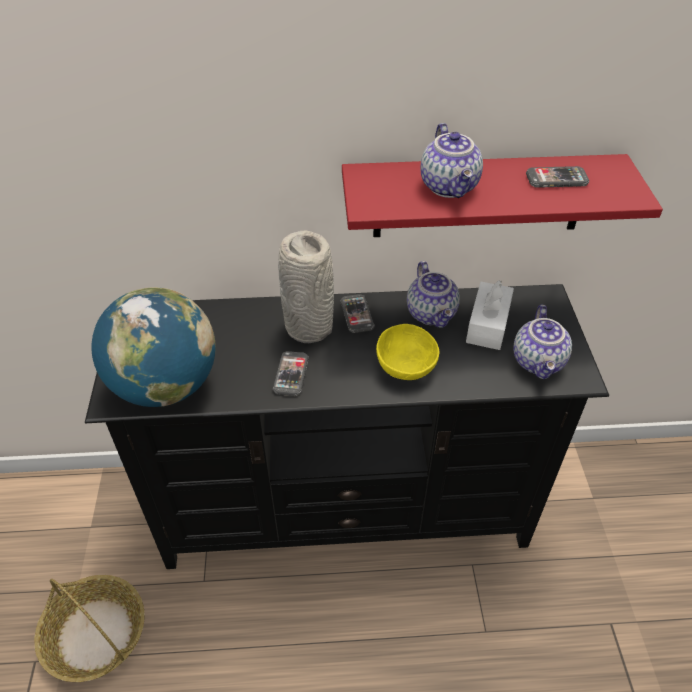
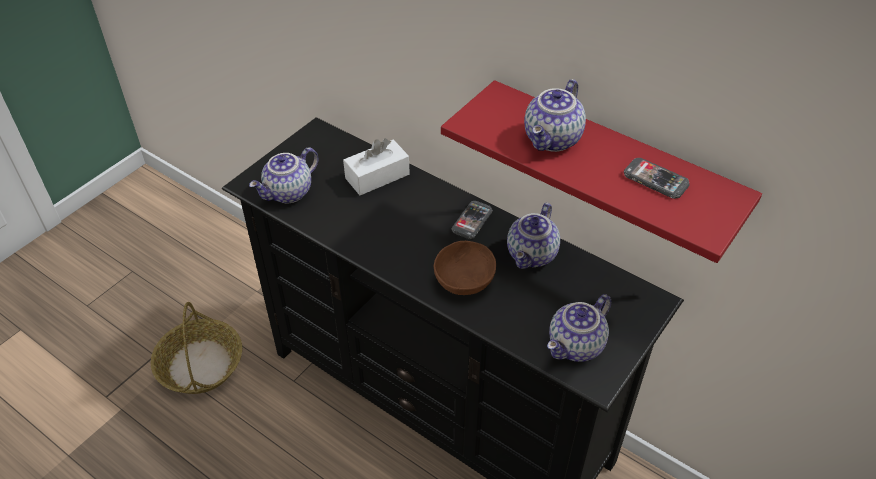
camera: 40 degrees right, 0 degrees up
(165, 385) = (289, 193): globe -> teapot
(291, 374) = (375, 236): phone -> none
(309, 328) = (425, 210): grey vase -> none
(407, 365) = (465, 281): yellow bowl -> brown bowl
(488, 325) = (569, 291): white tissue box -> white tissue box (377, 176)

